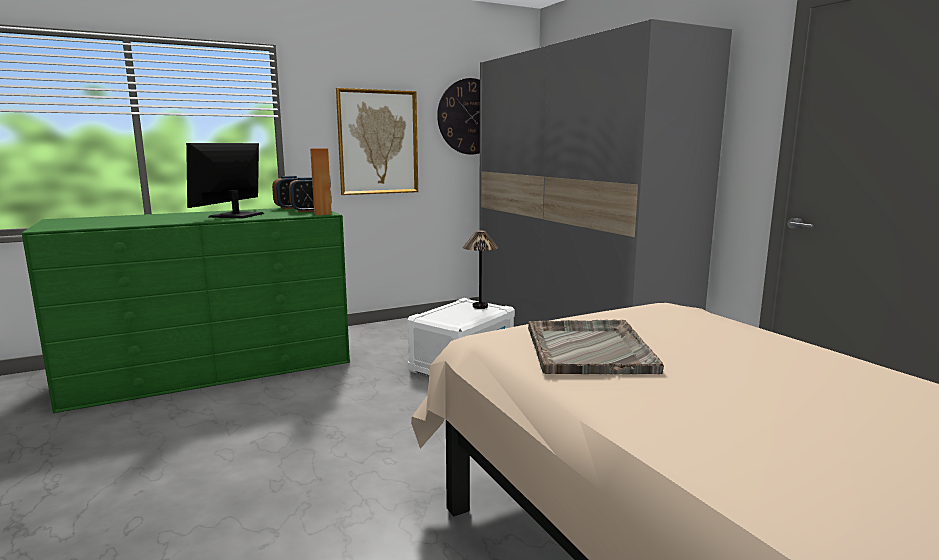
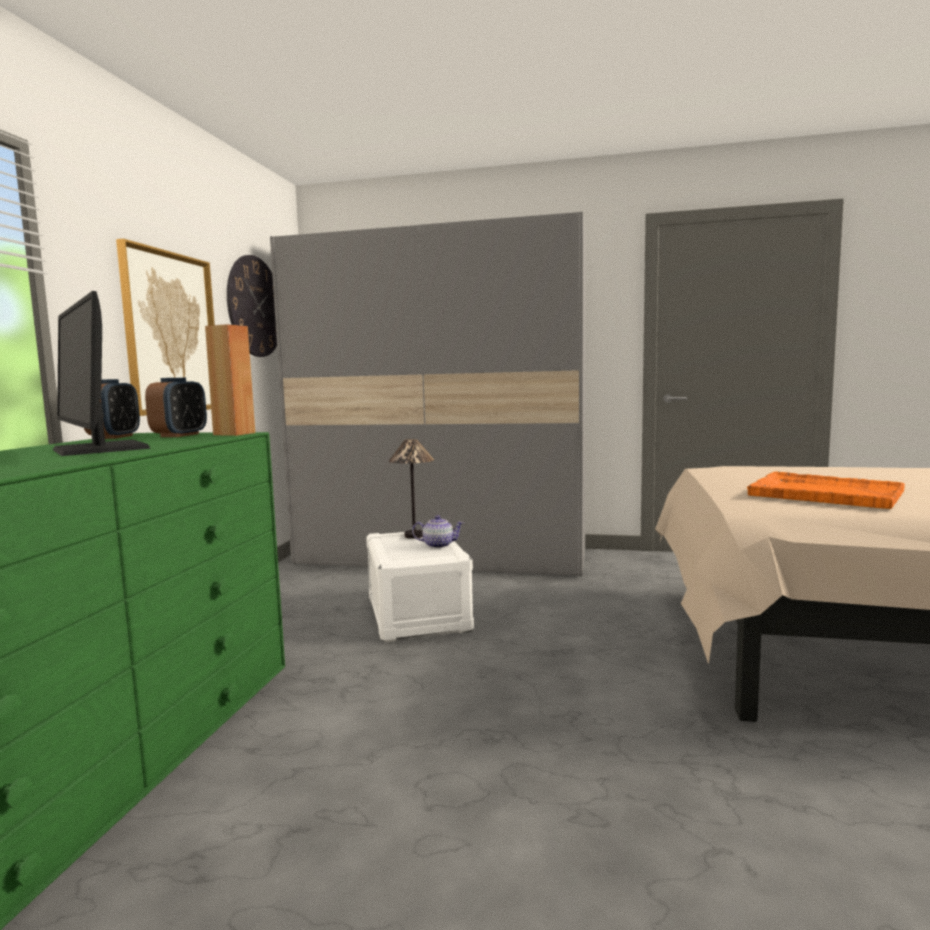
camera: 50 degrees left, 5 degrees down
(470, 316) = (438, 545): none -> teapot
(588, 349) = (823, 493): grey tray -> orange tray

